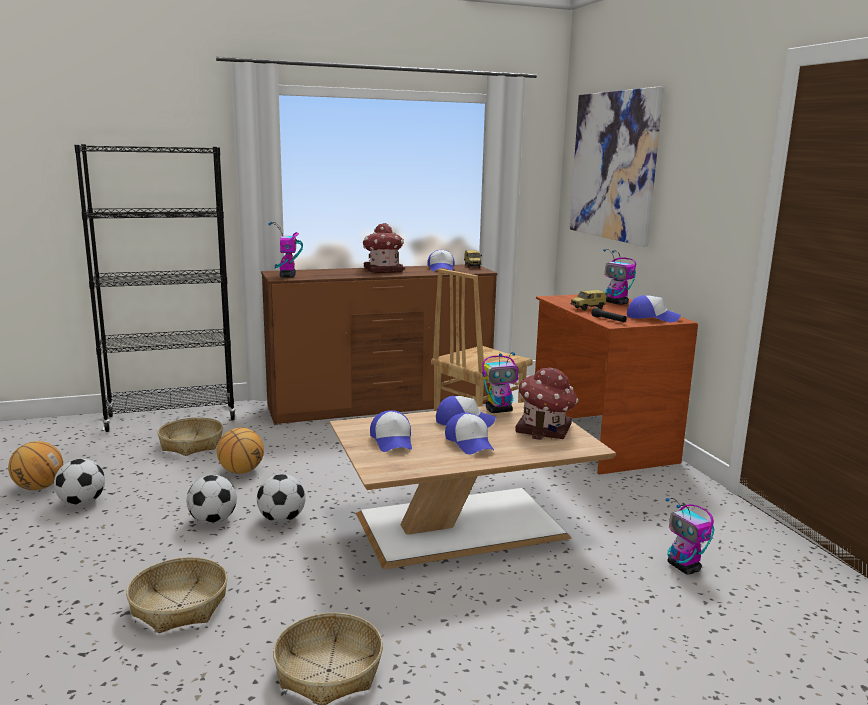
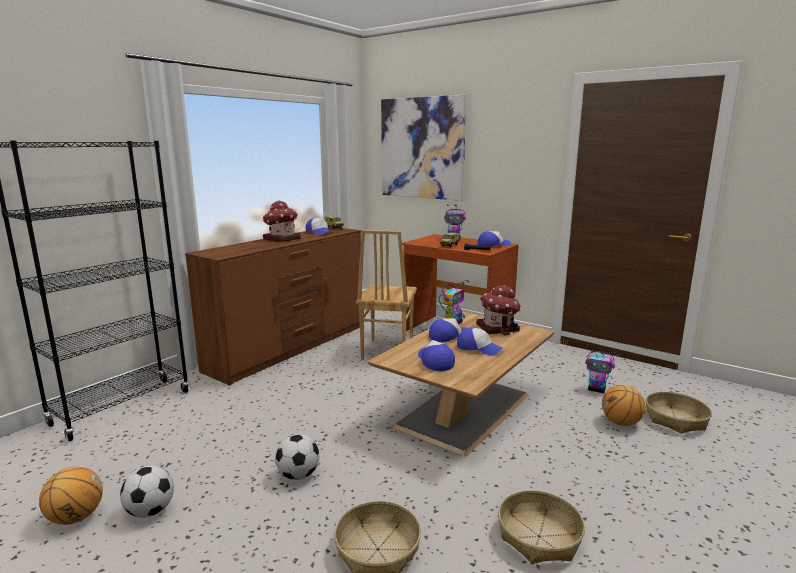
camera: 35 degrees left, 0 degrees up
(191, 444) = (179, 423): basket -> basket (675, 419)
(241, 471) = (259, 429): basketball -> basketball (621, 423)
(282, 519) = (349, 452): football -> none
(288, 276) = (222, 253): toy robot -> none
(392, 441) = (434, 361): cap -> cap turned 150 degrees counterclockwise

